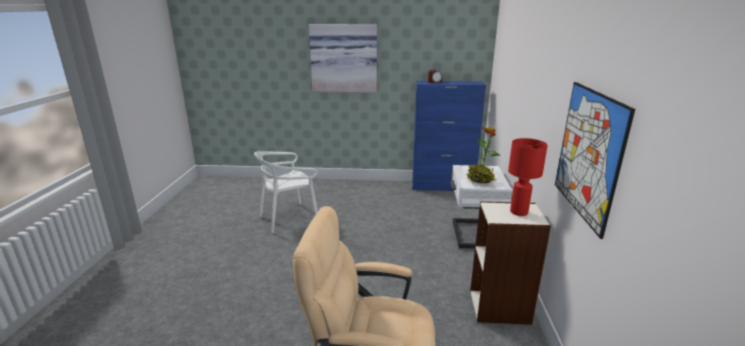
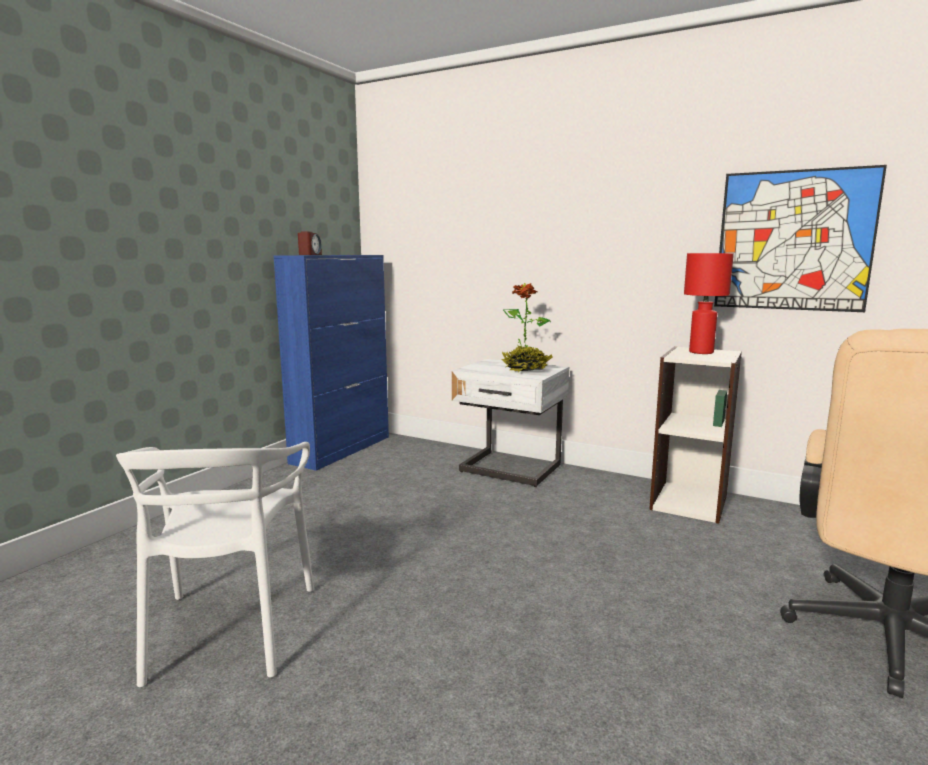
camera: 65 degrees left, 10 degrees down
(344, 58) = (126, 202): picture -> none

